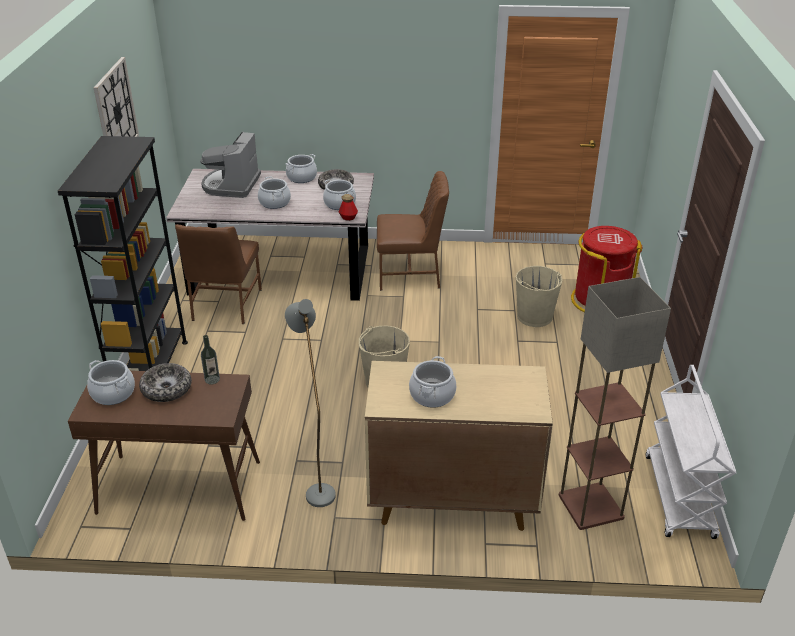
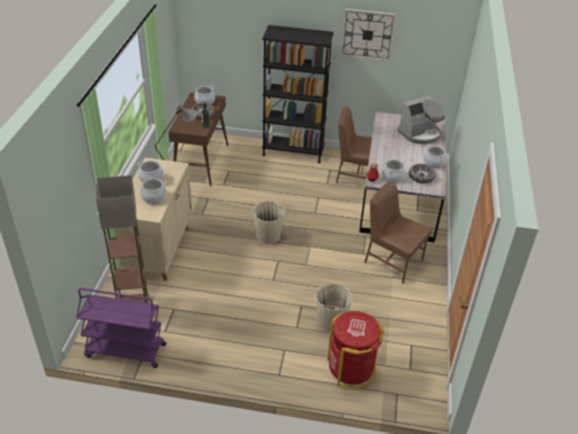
camera: 95 degrees right, 5 degrees up
(231, 185) = (420, 134): coffee machine -> coffee machine turned 135 degrees clockwise
(274, 203) = (394, 150): cooking pot -> cooking pot (153, 197)
(410, 275) = (392, 260): brown chair -> brown chair turned 120 degrees clockwise
(679, 497) = (125, 351): white cart -> purple cart

